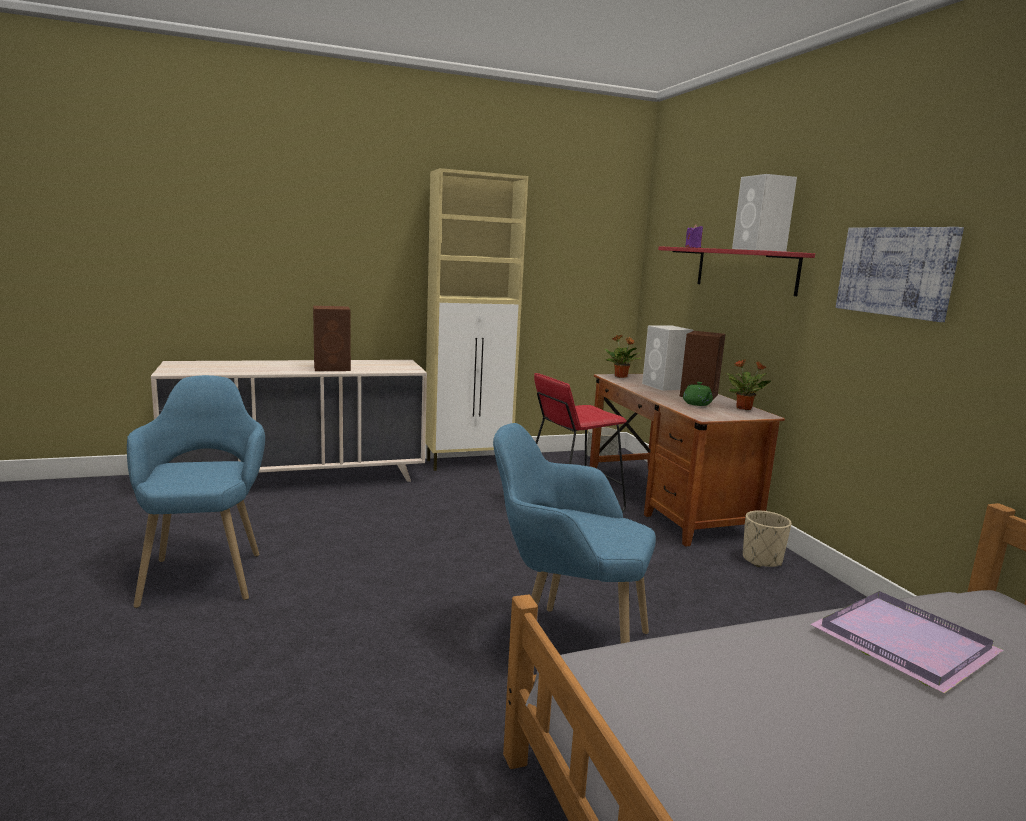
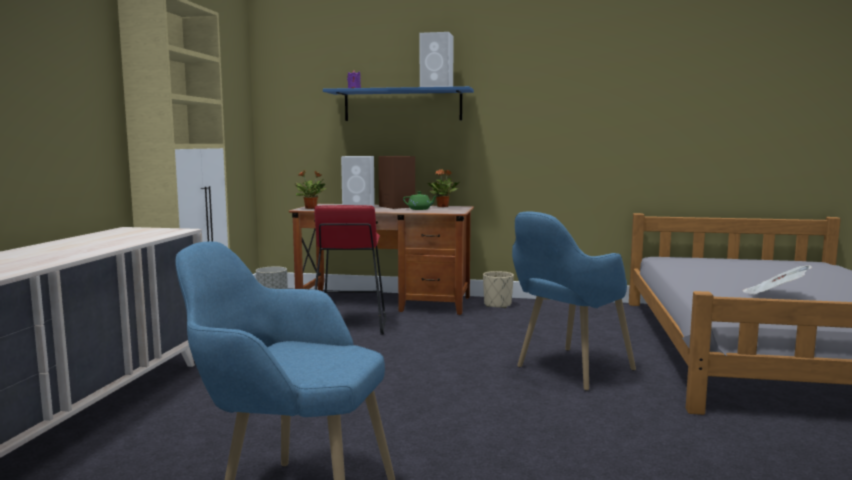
camera: 60 degrees left, 5 degrees down
(333, 368) = (104, 243): brown speaker -> none
(745, 270) = (402, 105): red shelf -> blue shelf
(824, 720) = (774, 295): none -> newspaper
(895, 271) = (542, 97): picture -> none
(905, 644) = (705, 274): purple tray -> none

